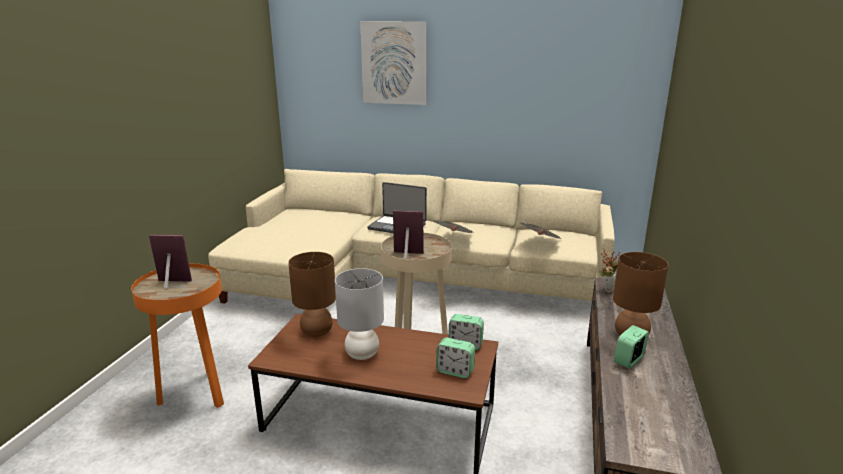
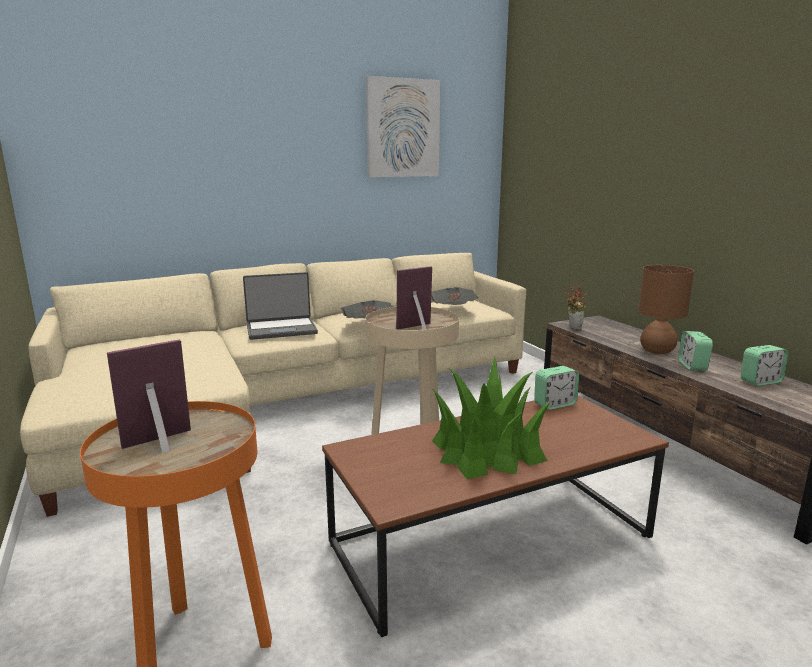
camera: 40 degrees left, 5 degrees down
(316, 332) = (390, 453): brown table lamp -> none
(362, 354) = (486, 451): grey table lamp -> potted plant
(394, 63) = (211, 120): picture -> picture (402, 128)
(455, 371) = (594, 427): alarm clock -> alarm clock (760, 381)

